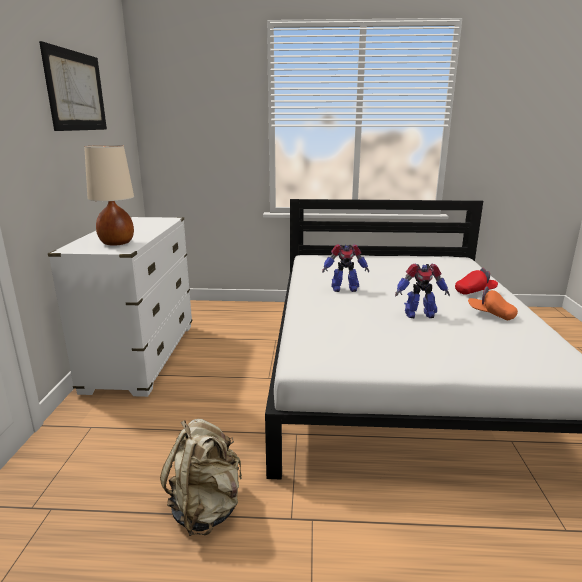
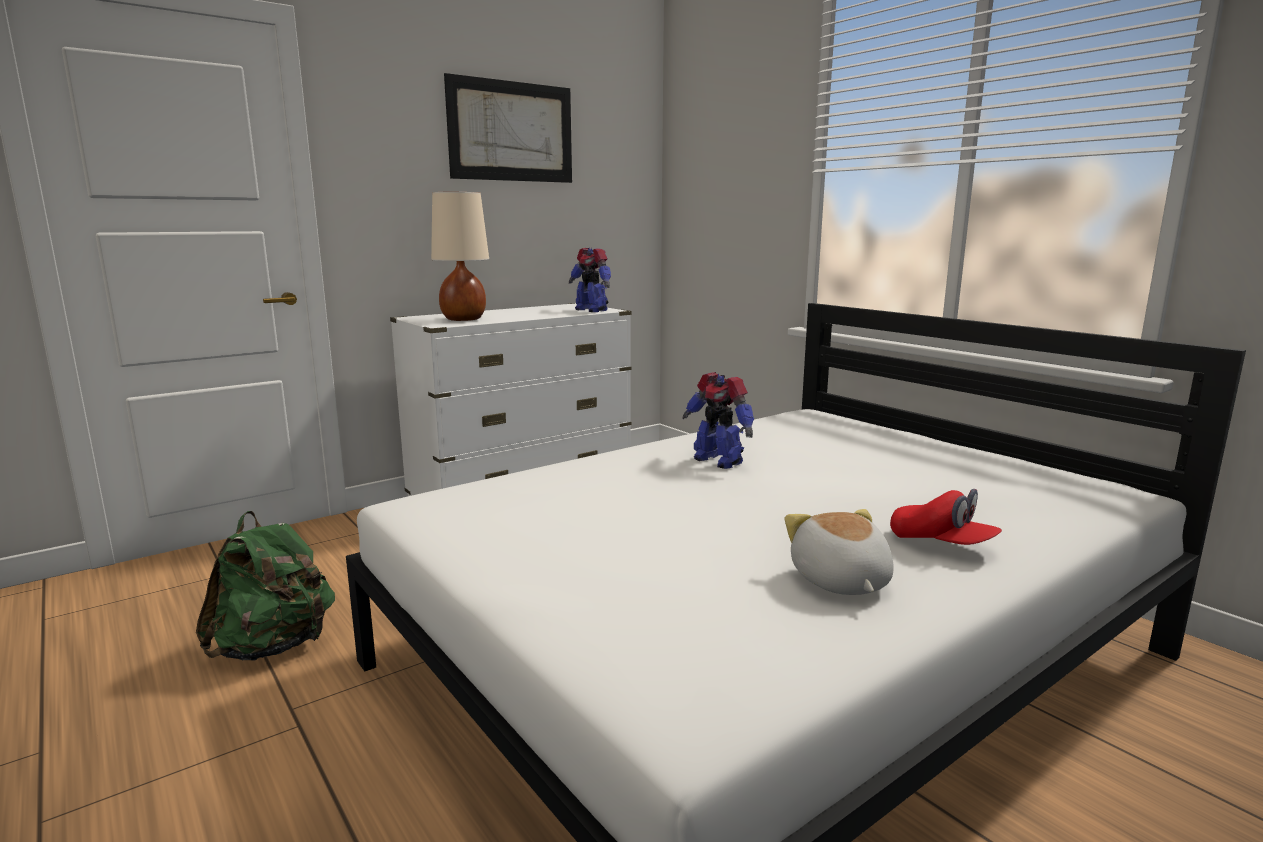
camera: 50 degrees right, 5 degrees down
(206, 508) = (274, 647): beige backpack -> green backpack
(418, 314) = (713, 527): toy robot -> toy robot (591, 310)
(491, 314) = (839, 581): orange cap -> plush toy

